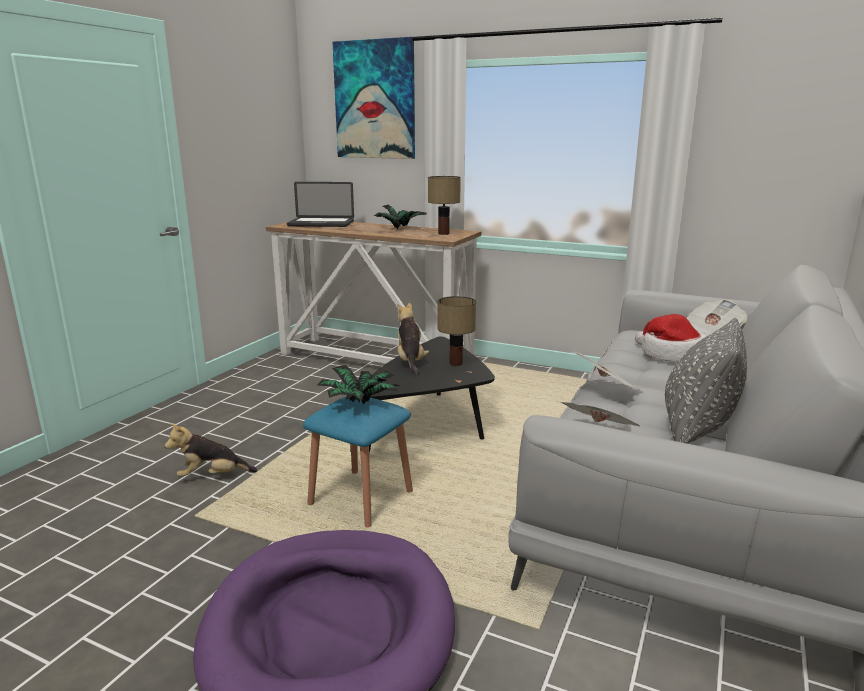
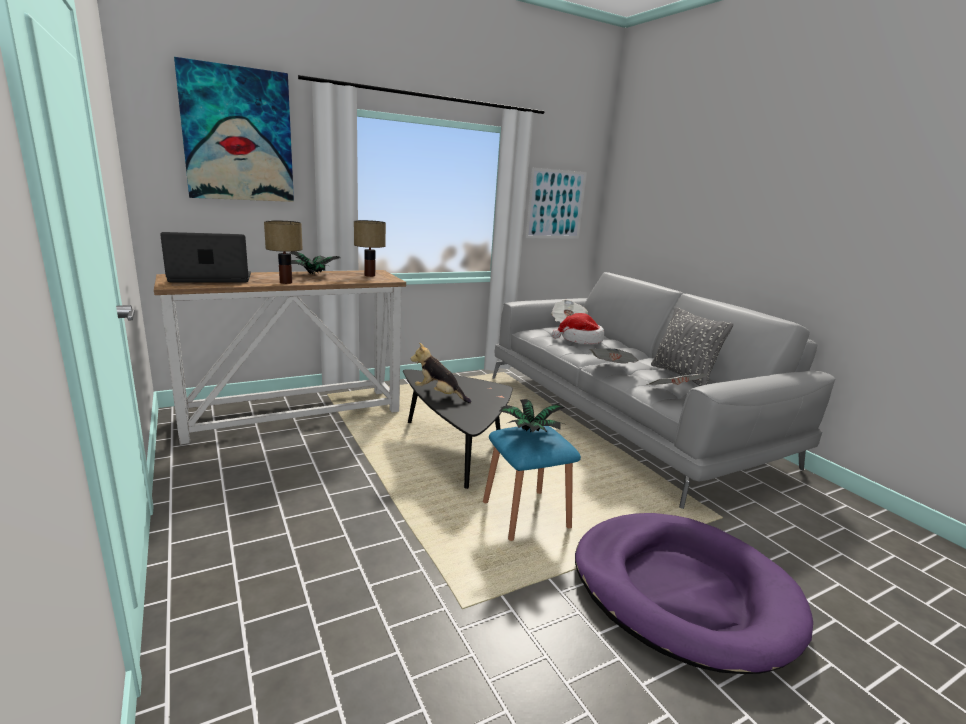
camera: 55 degrees left, 0 degrees up
(212, 476) = (395, 574): plush toy -> none
(321, 224) = (211, 278): laptop -> laptop turned 150 degrees counterclockwise
(455, 363) = (467, 385): table lamp -> table lamp (285, 282)
(761, 155) = (556, 204): none -> picture

